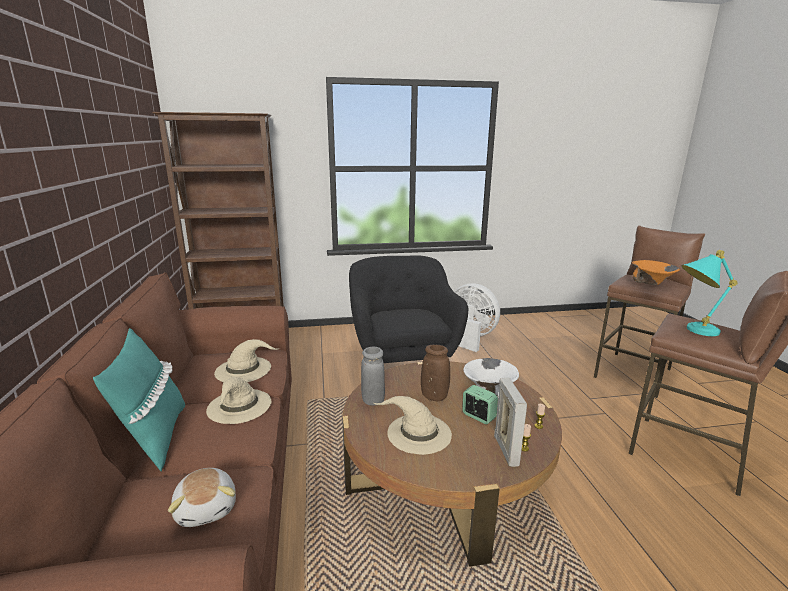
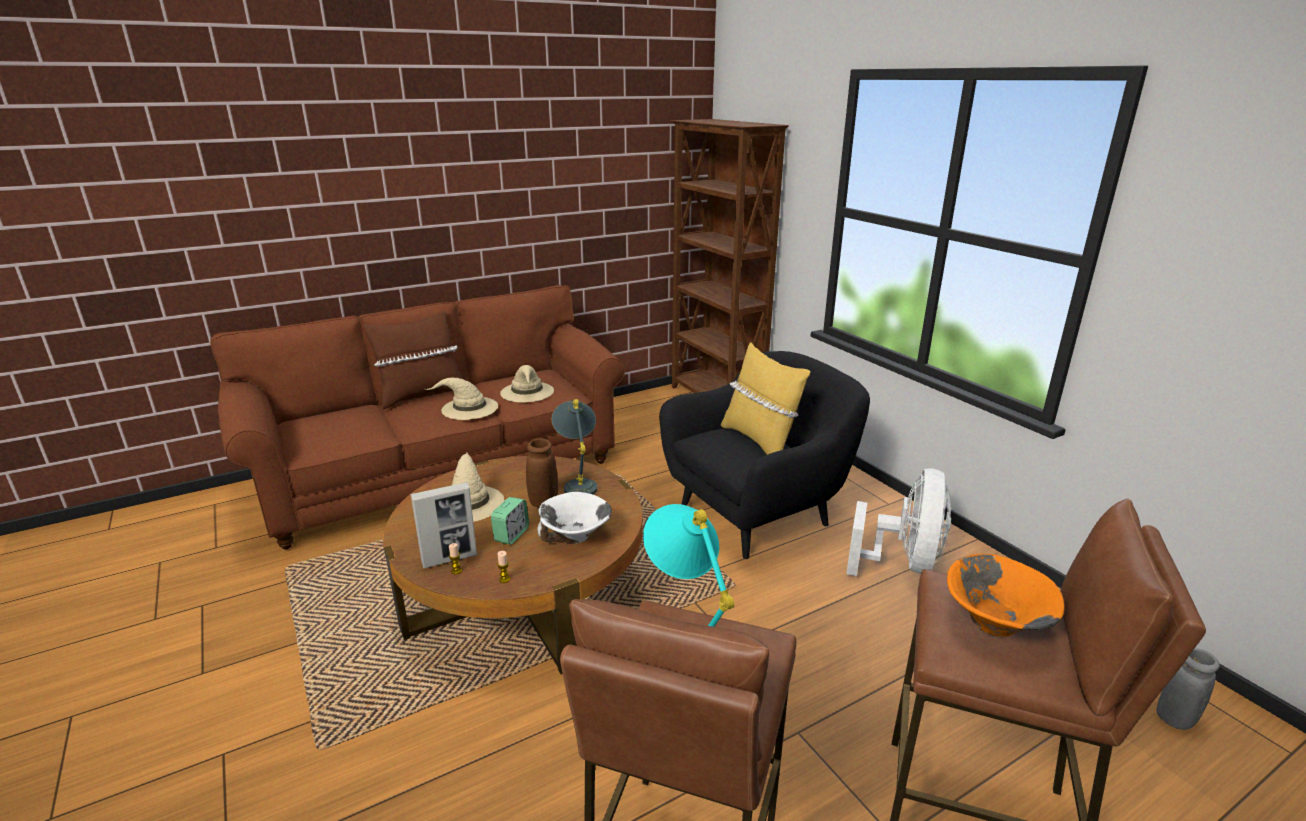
camera: 70 degrees right, 5 degrees up
(155, 438) = (421, 395): turquoise pillow -> brown pillow
(207, 508) = (341, 432): plush toy -> none
(373, 400) = (521, 469): grey vase -> grey vase (1175, 718)
(405, 311) = (759, 441): none -> yellow pillow
(413, 378) = (579, 483): none -> grey table lamp

